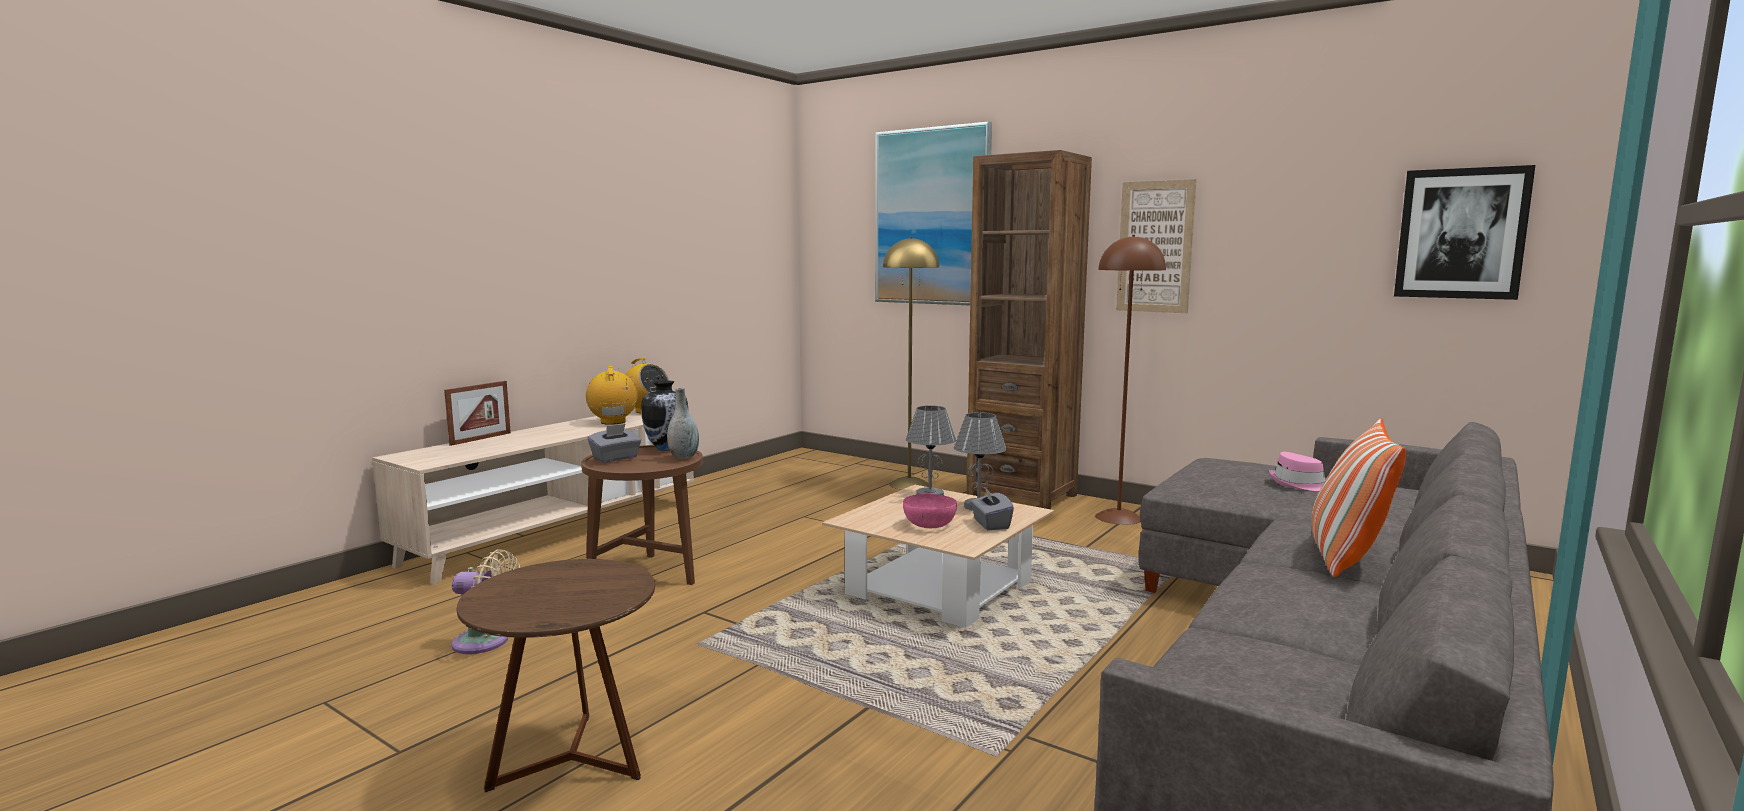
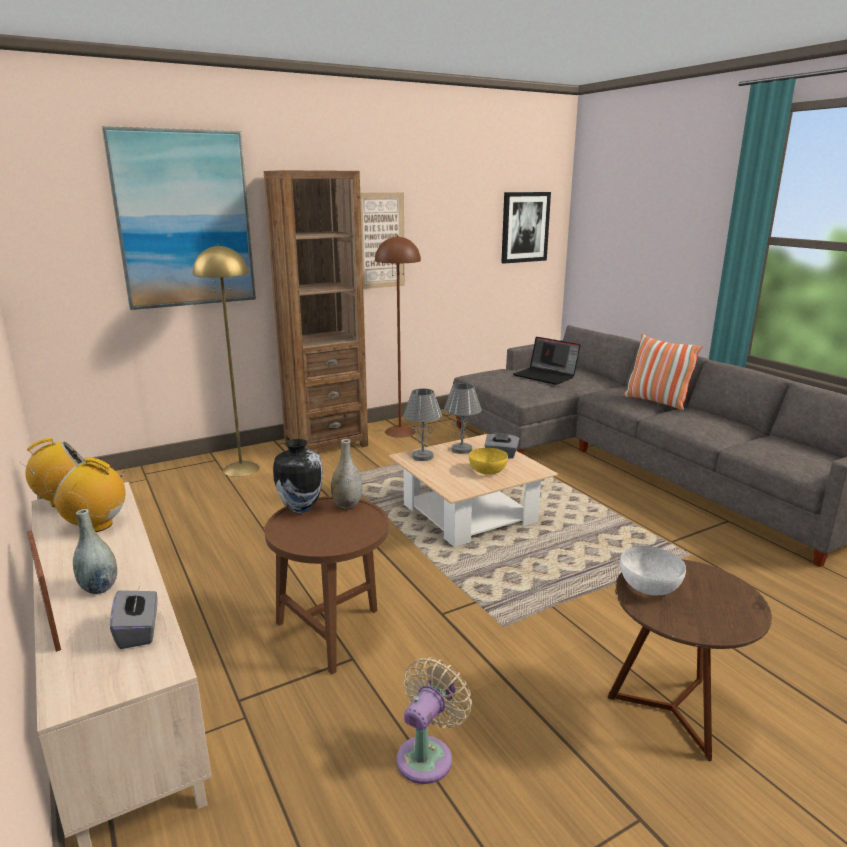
camera: 65 degrees left, 10 degrees up
(525, 438) = (99, 588): none -> grey vase
(578, 572) = (650, 586): none -> white bowl
(616, 458) = (315, 536): grey tissue box -> grey tissue box (138, 632)
(928, 524) = (487, 471): pink bowl -> yellow bowl
(1299, 484) = (546, 376): pink hat -> laptop

